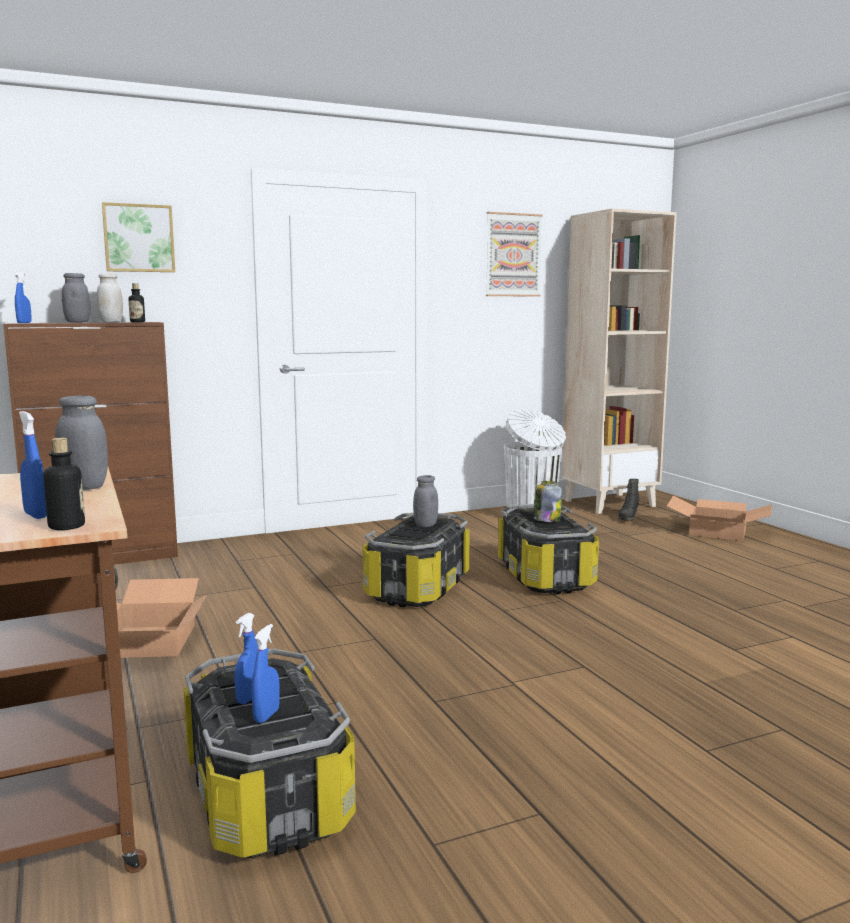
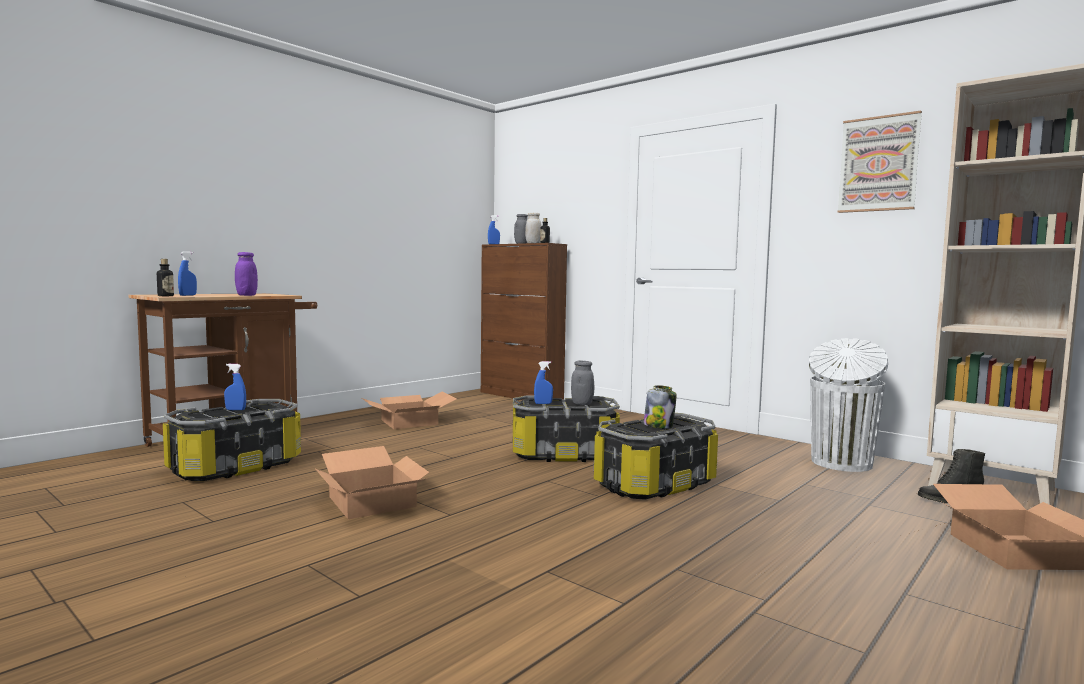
camera: 65 degrees right, 5 degrees down
(84, 487) = (246, 295): grey jar -> purple jar
(138, 238) = (564, 189): picture -> none
(266, 716) = (214, 414): blue spray bottle -> blue spray bottle (543, 403)
(521, 700) = (374, 502): none -> cardboard box

